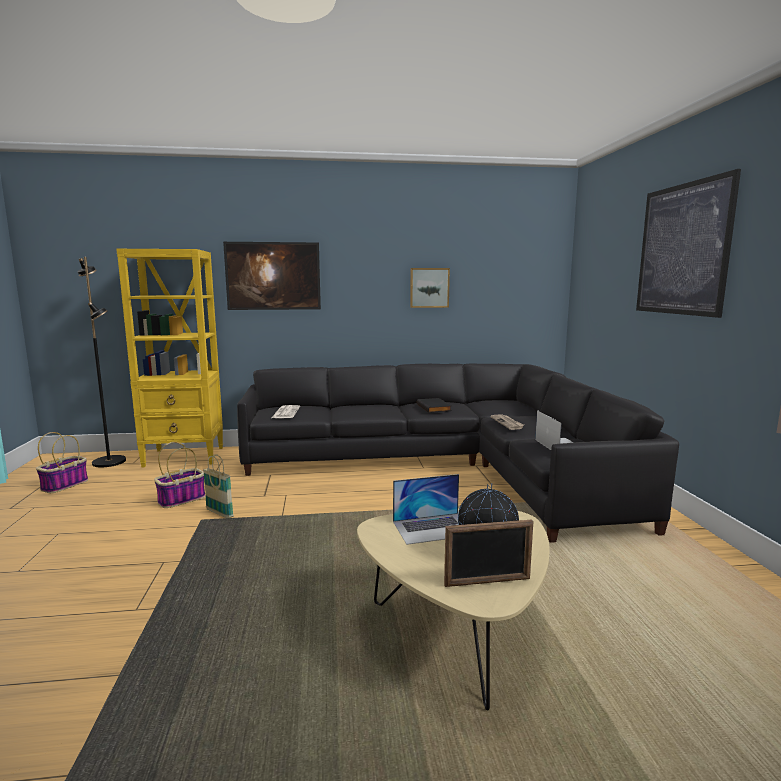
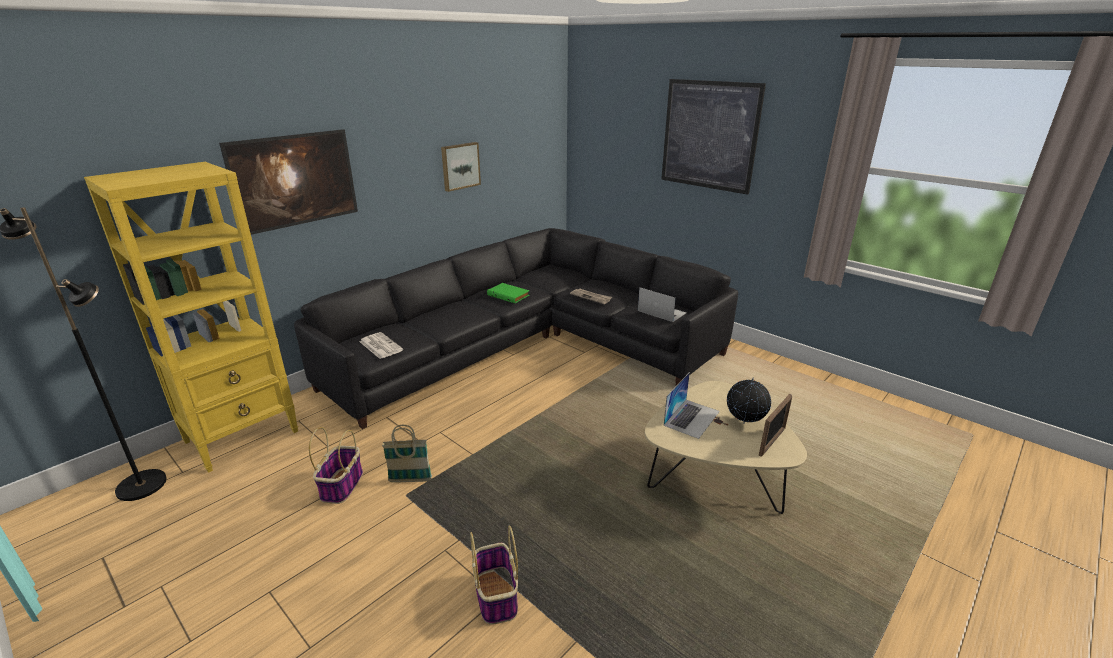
camera: 40 degrees left, 15 degrees up
(65, 485) = (141, 541): basket -> basket (496, 595)
(434, 407) = (509, 295): black book -> green book

